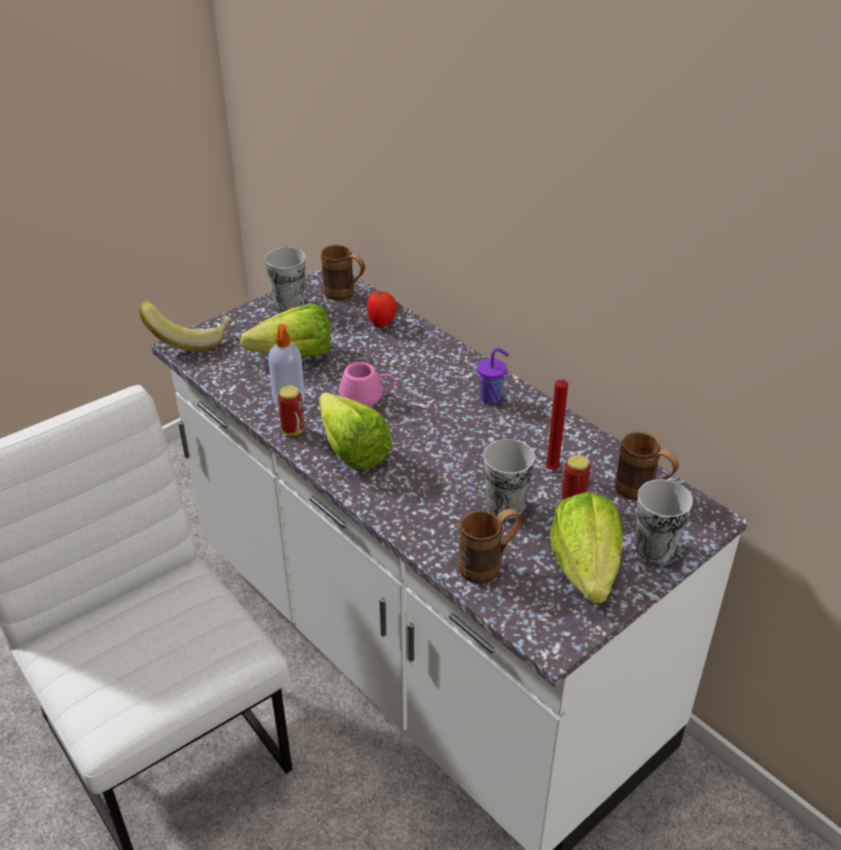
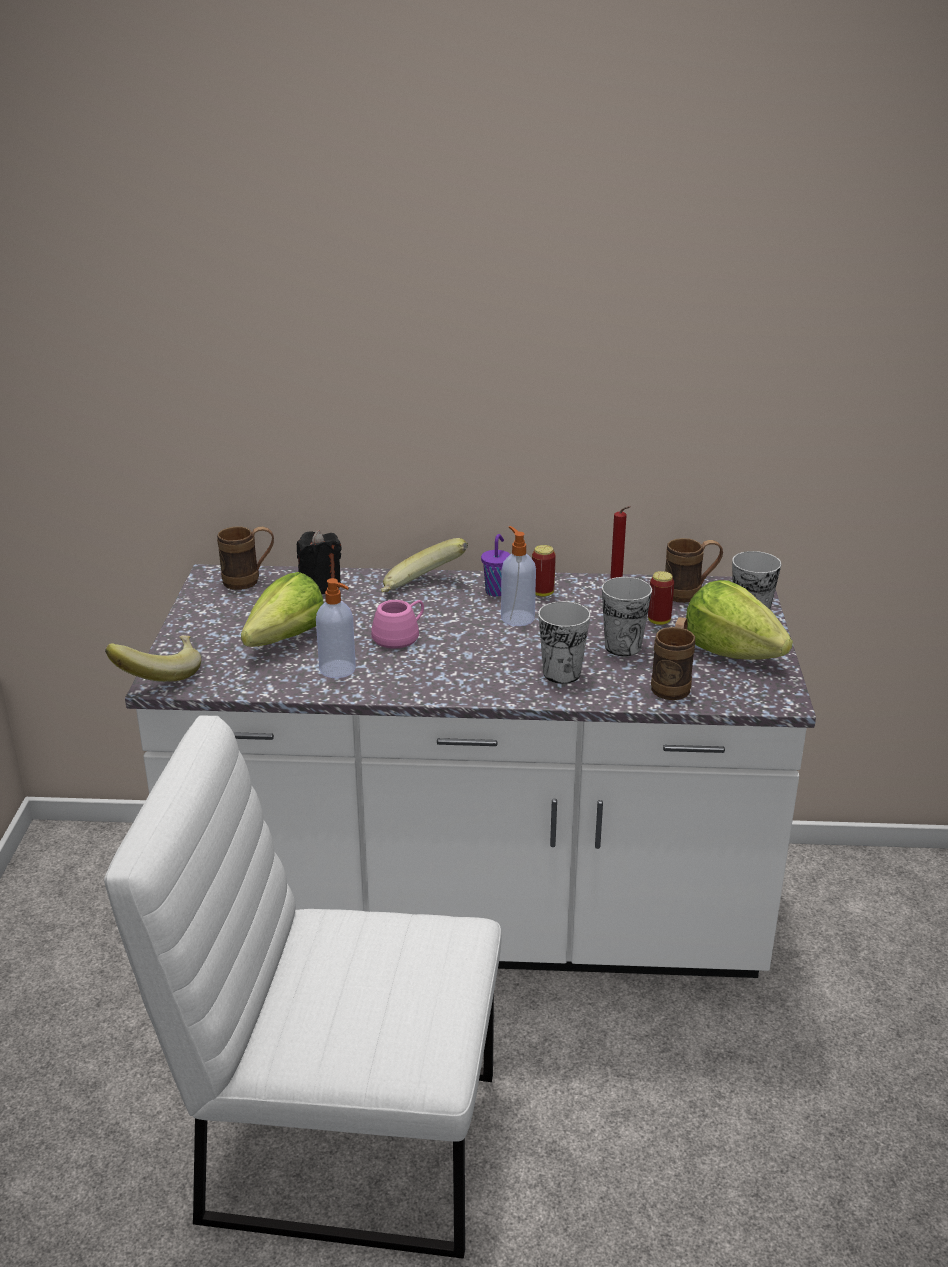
camera: 45 degrees left, 10 degrees down
(289, 304) = (208, 608): cup -> cup (561, 673)
(293, 430) = (381, 686): can -> can (542, 593)
(350, 445) = (446, 671): lettuce -> none
(382, 323) = (320, 585): tomato -> black candle
(441, 366) = (422, 590): none -> banana
(469, 430) = (517, 617): none -> soap dispenser

